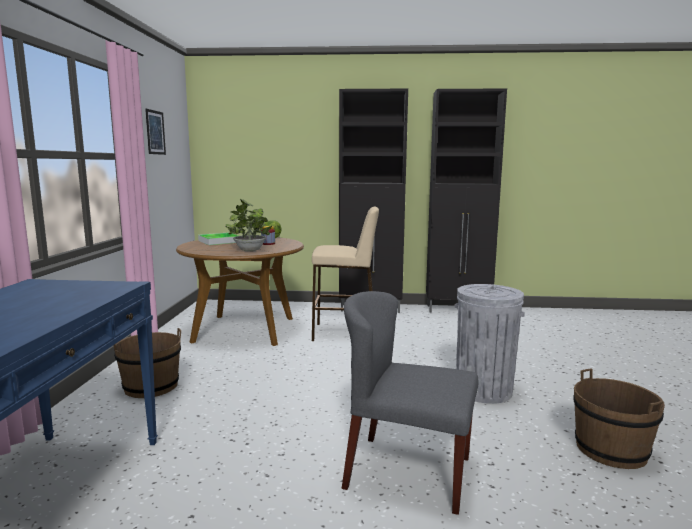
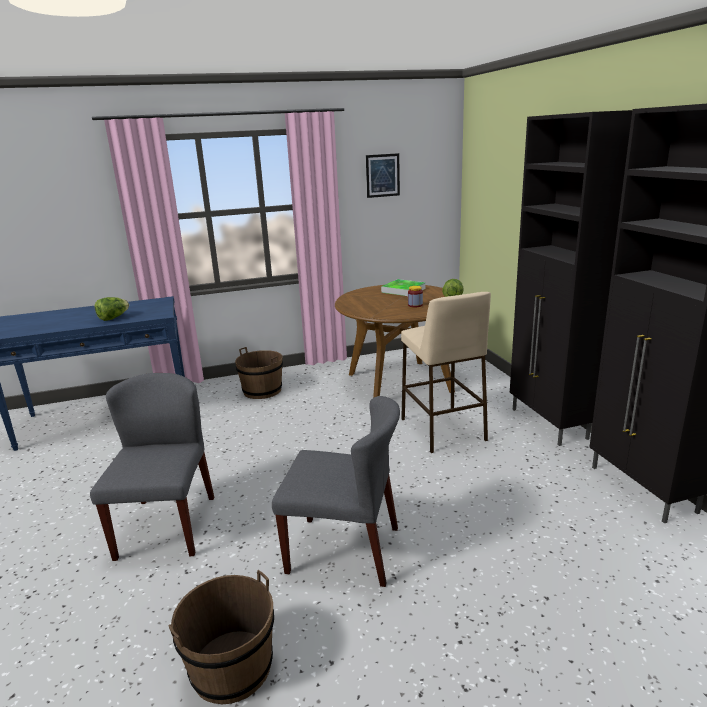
camera: 70 degrees right, 10 degrees up
(63, 304) = (113, 318): none -> lettuce
(249, 249) = (375, 307): potted plant -> none
(483, 390) = (344, 550): grey trash can -> grey chair

